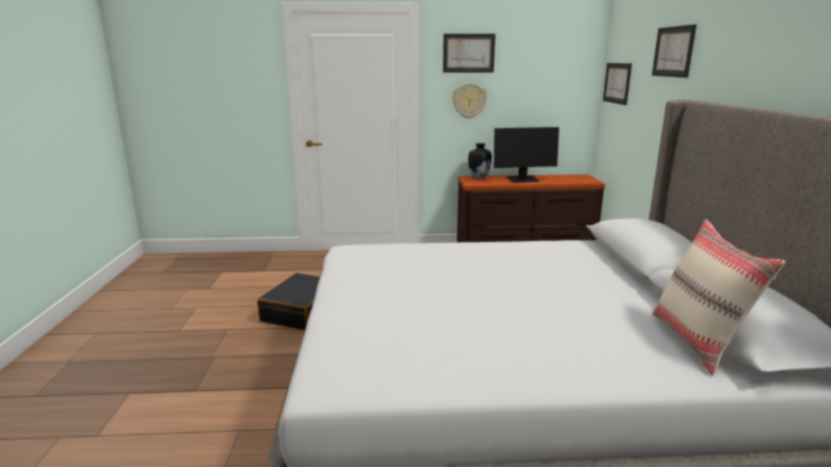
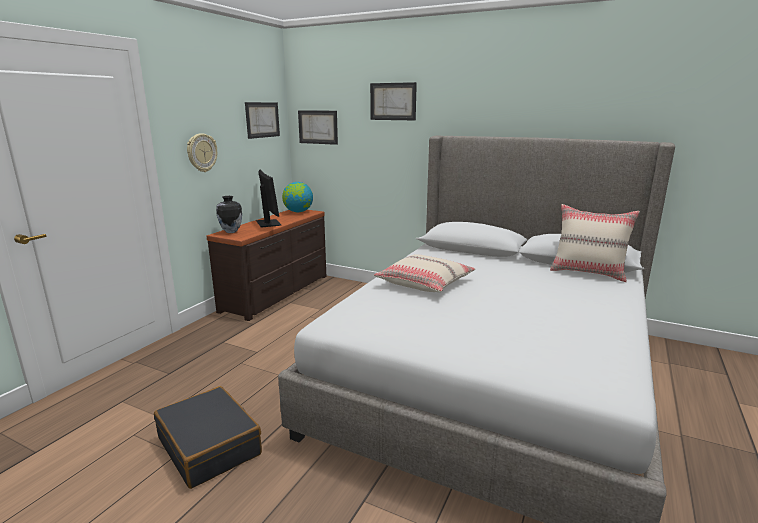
camera: 60 degrees left, 0 degrees up
(468, 53) = (193, 101): picture -> picture (262, 120)
(483, 259) = (425, 283): none -> beige pillow
(522, 180) = (268, 223): monitor -> monitor turned 45 degrees counterclockwise
(579, 178) = (298, 212): none -> globe

